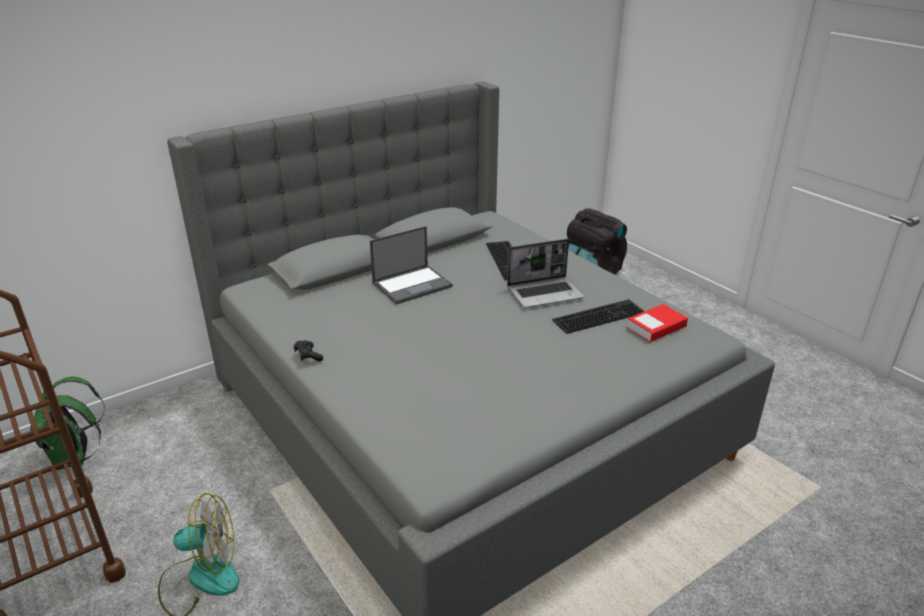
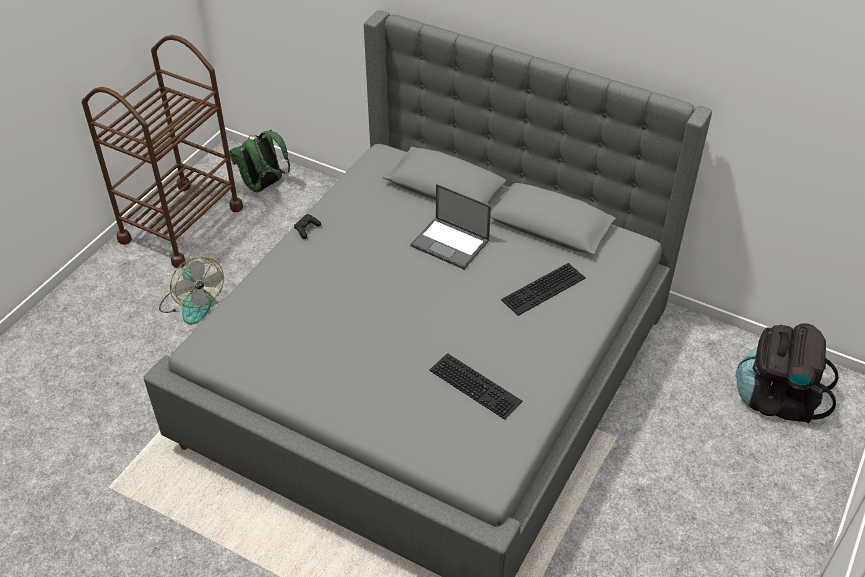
camera: 65 degrees right, 15 degrees up
(545, 293) = (494, 336): laptop -> none
(656, 327) = (480, 433): book -> none

